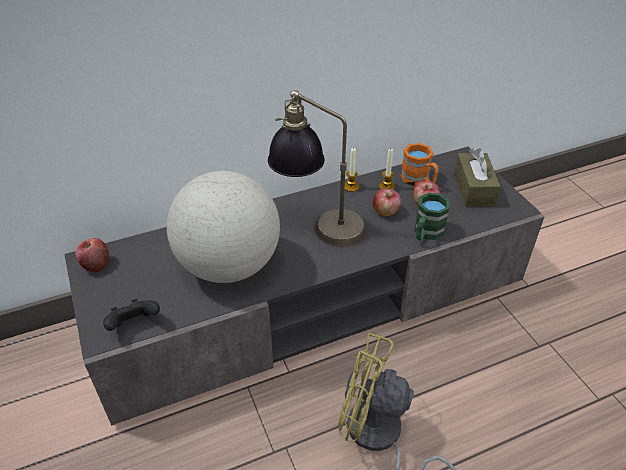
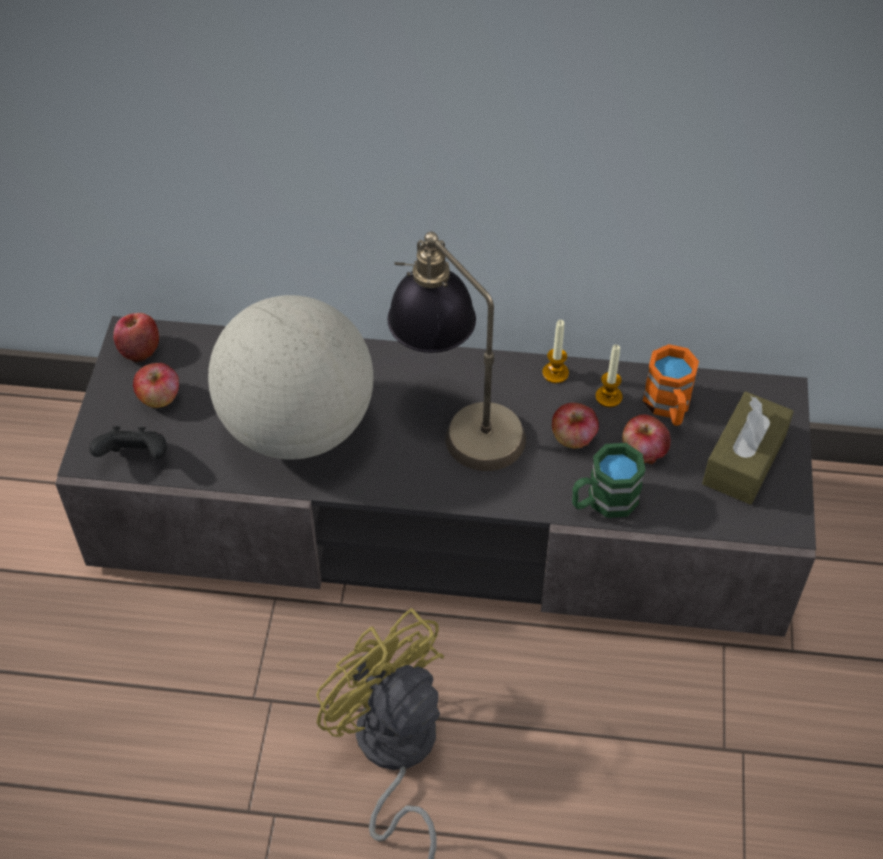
camera: 30 degrees right, 10 degrees up
(128, 285) = (159, 398): none -> apple

